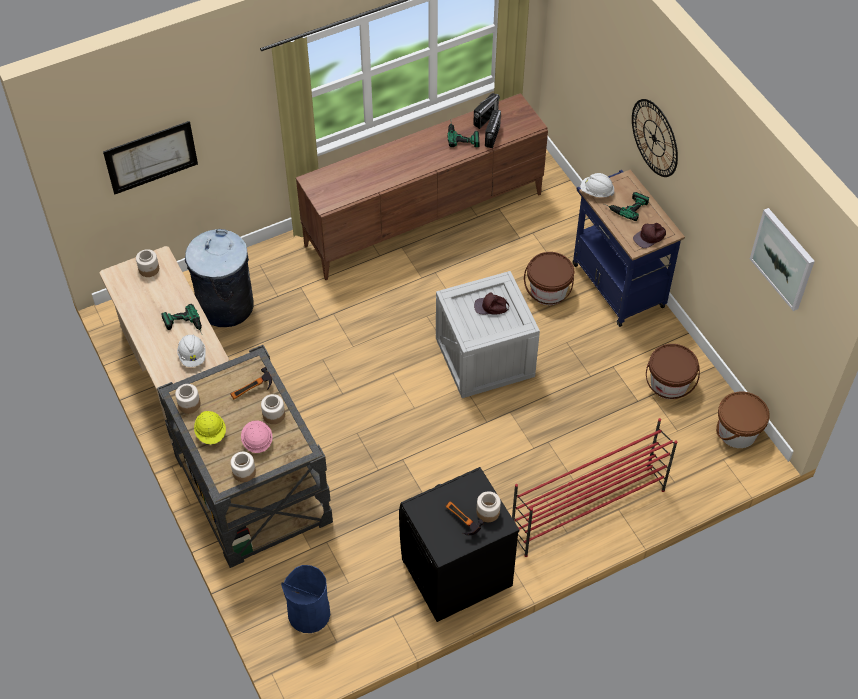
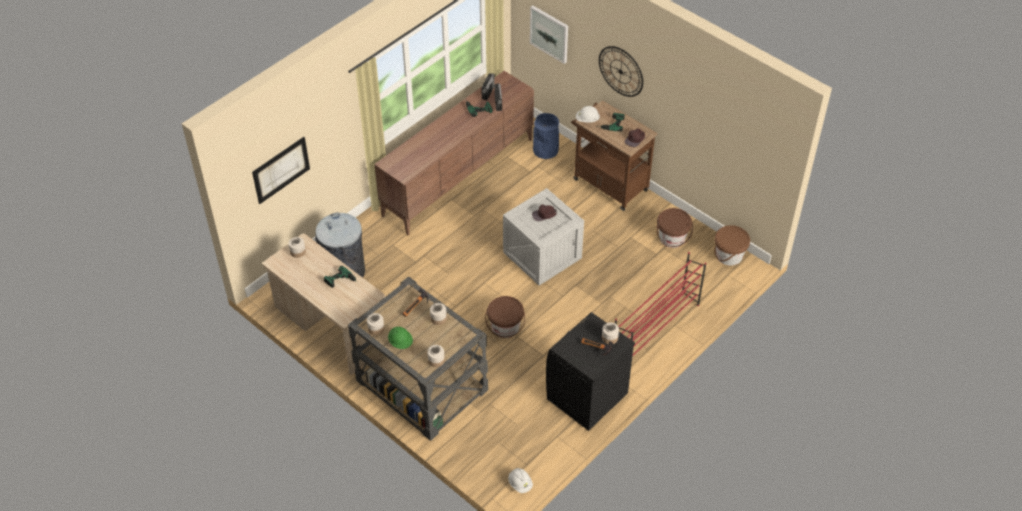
camera: 20 degrees left, 5 degrees down
(192, 356) = (358, 299): white hard hat -> white hard hat (520, 484)
(211, 433) = (401, 343): yellow hard hat -> green hard hat
(257, 442) = (435, 339): pink hard hat -> none
(309, 613) = (499, 452): blue trash can -> blue trash can (545, 150)
(548, 291) = (565, 201): brown bucket -> brown bucket (505, 327)
(616, 284) = (608, 184): blue cart -> brown cart
(783, 258) = (742, 121): picture -> picture (549, 33)

